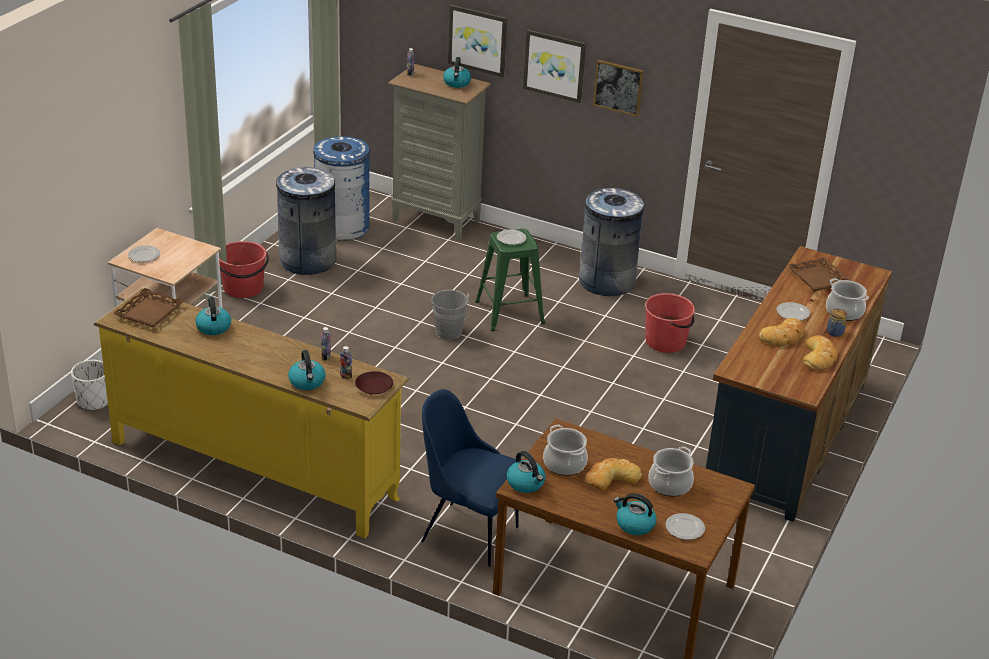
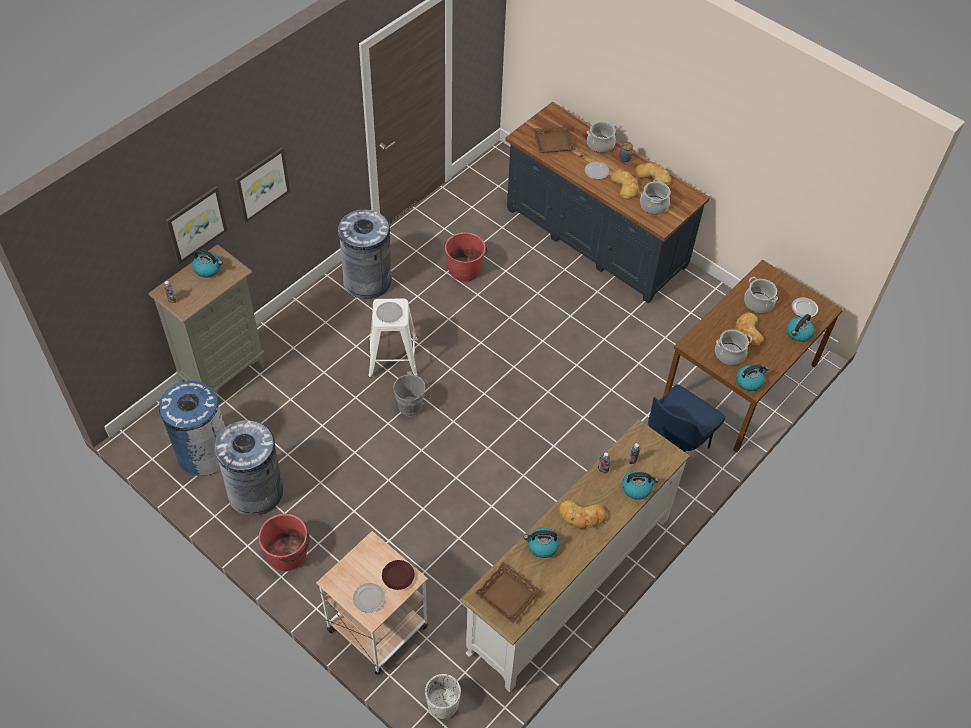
camera: 75 degrees left, 20 degrees up
(254, 468) = (568, 583): yellow cabinet -> white cabinet
(258, 348) = (582, 516): none -> bread
(373, 386) = (649, 444): brown plate -> brown plate (398, 577)
(510, 312) = (392, 357): green stool -> white stool
(618, 87) = (311, 155): picture -> none
(766, 361) = (653, 205): none -> cooking pot

